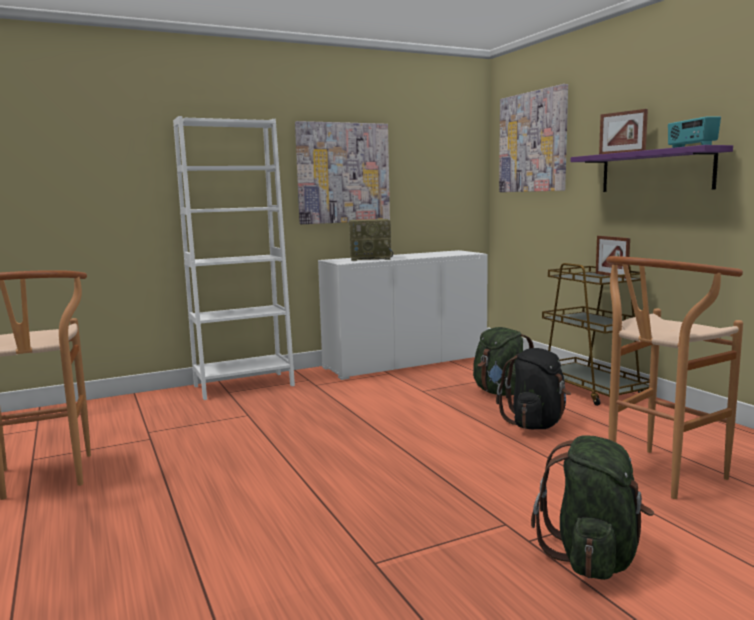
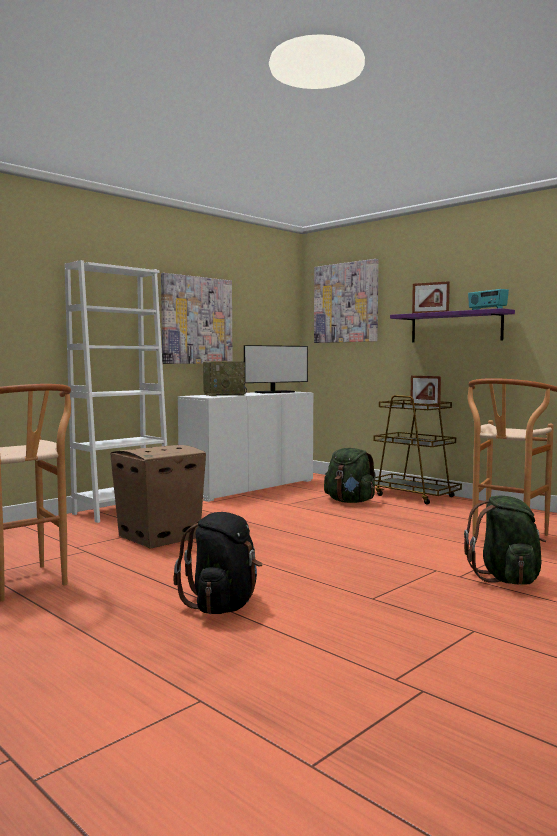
camera: 20 degrees left, 5 degrees down
(241, 426) = (160, 536): none -> cardboard box
(440, 253) = (274, 392): none -> monitor
(536, 424) = (396, 517): black backpack -> black backpack (223, 606)

